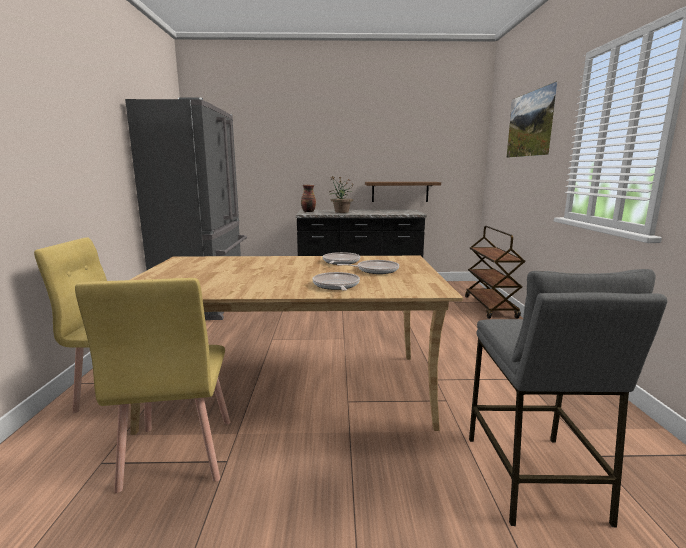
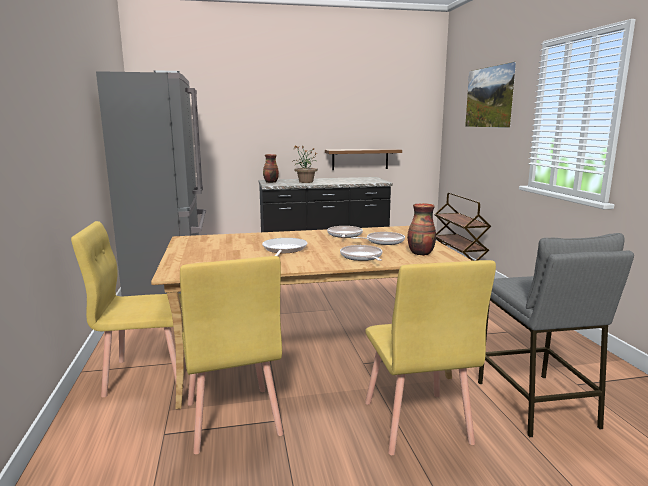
camera: 10 degrees left, 0 degrees up
(262, 274) = (284, 249): none -> frying pan
(374, 484) = (415, 422): none -> yellow chair
(406, 285) = (421, 253): none -> vase

